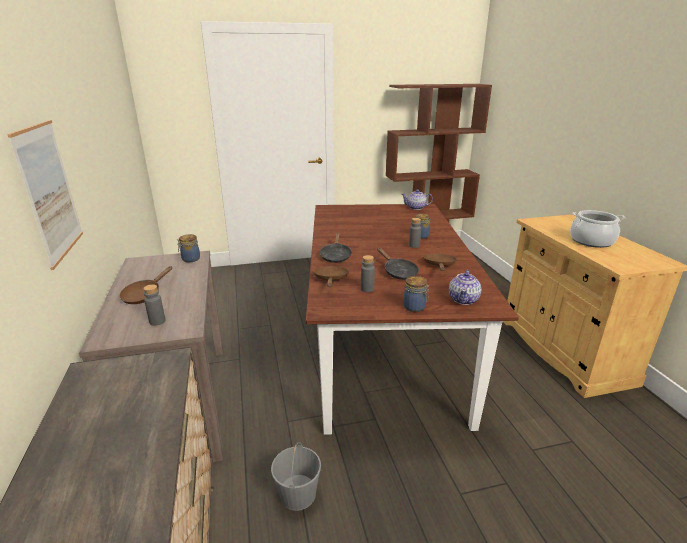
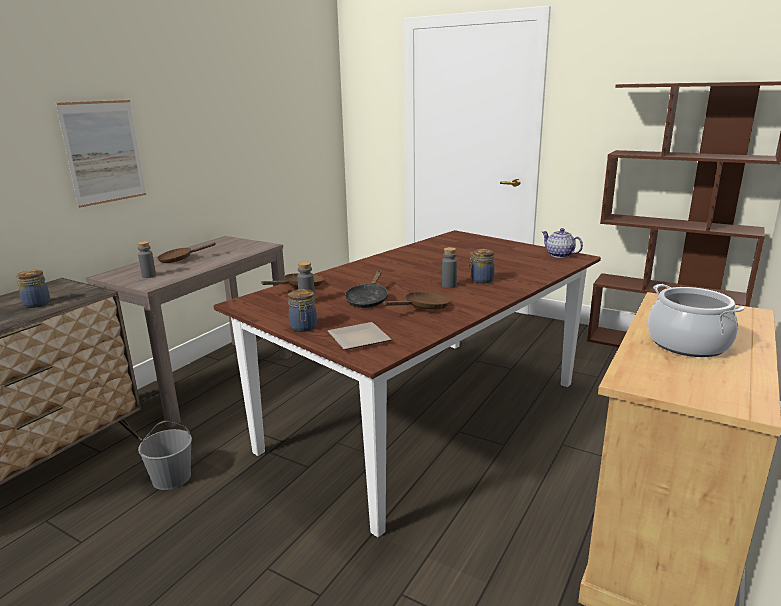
camera: 45 degrees right, 5 degrees down
(190, 259) = (256, 246): jar -> jar (36, 304)
(335, 256) = (352, 272): black frying pan -> none
(463, 299) = (361, 339): teapot -> plate

